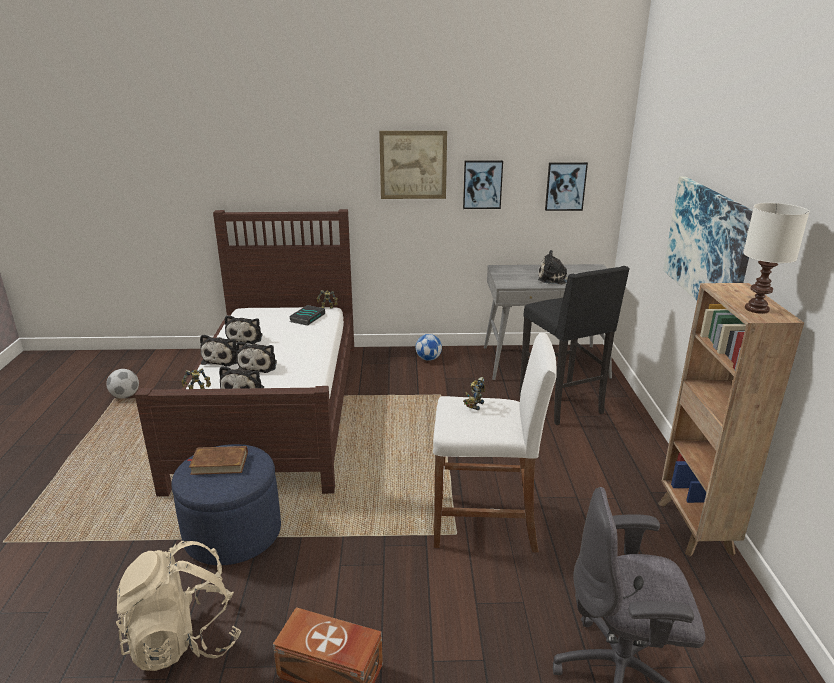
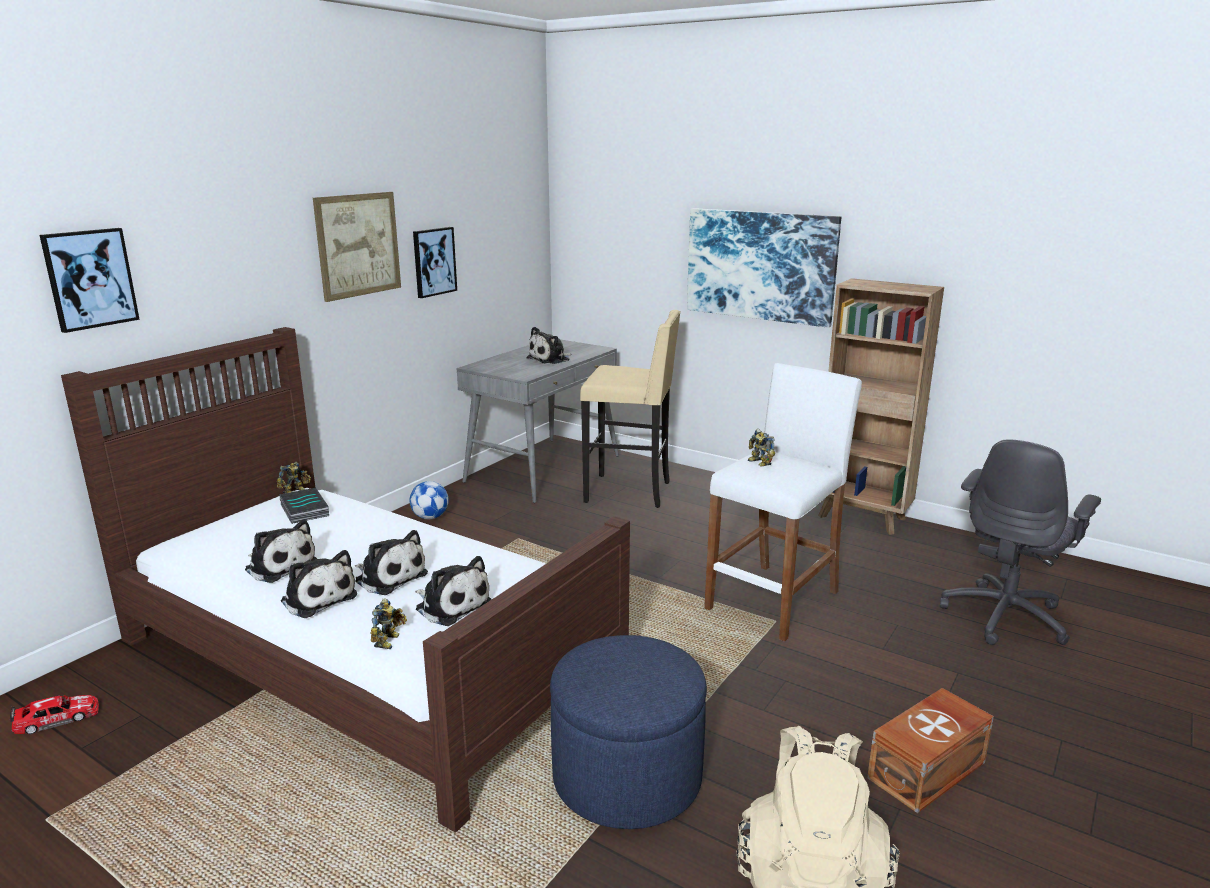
camera: 55 degrees left, 5 degrees down
(125, 396) = (61, 802): football -> none
(172, 367) = (57, 719): none -> toy car
(219, 463) = (612, 672): brown book -> none
(563, 405) = (630, 492): black stool -> beige stool
(565, 186) = (506, 252): picture -> picture (90, 279)
(756, 309) = (909, 287): white table lamp -> none

